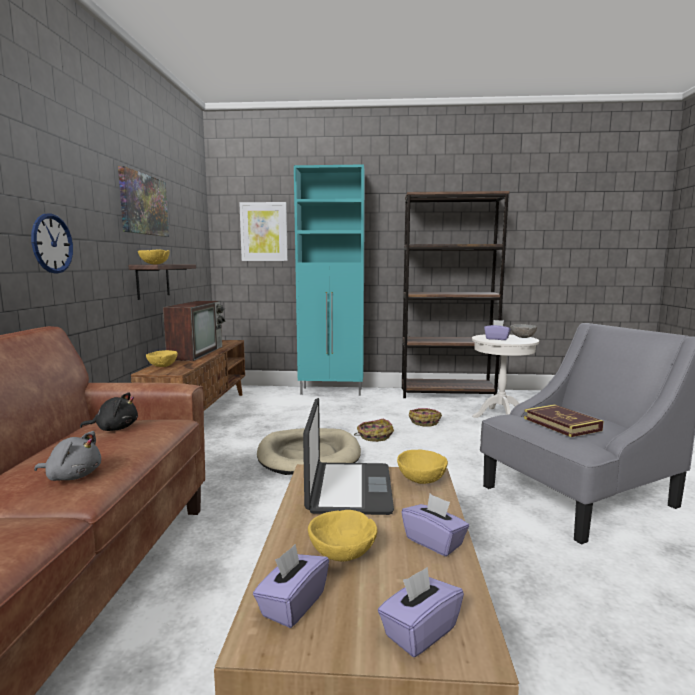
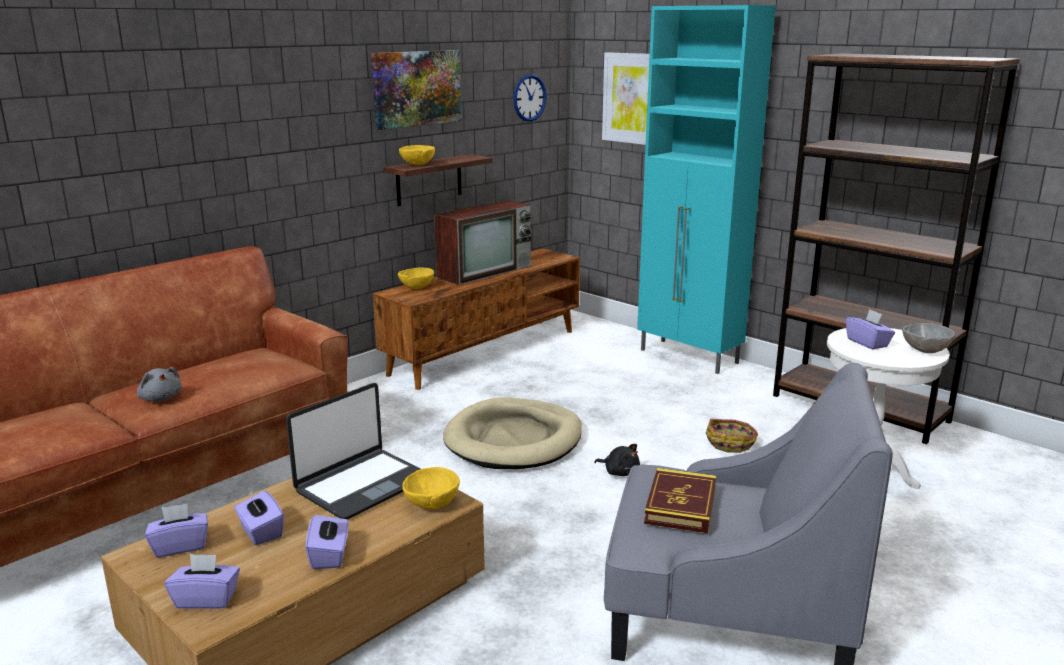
camera: 40 degrees right, 10 degrees up
(52, 243) = (264, 162): wall clock -> wall clock (529, 98)
(114, 429) = (245, 362): black plush toy -> black plush toy (620, 472)
(343, 554) = (260, 532): yellow bowl -> purple tissue box
(374, 436) = (626, 441): basket -> none

